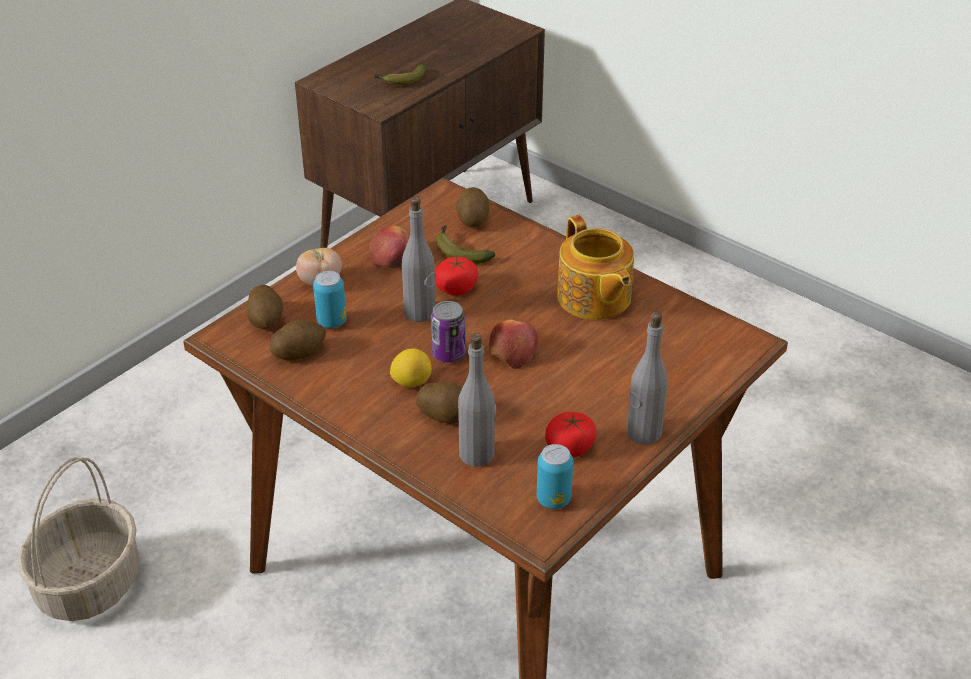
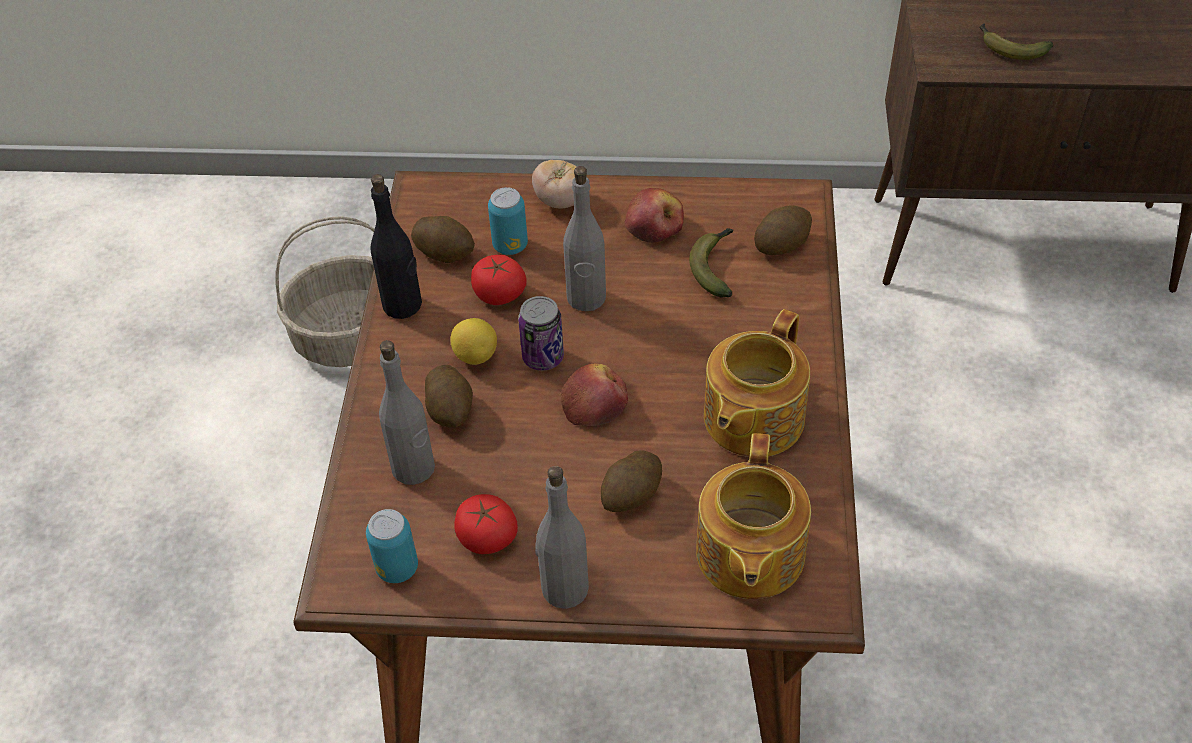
camera: 55 degrees right, 10 degrees up
(266, 320) = (469, 202): potato -> potato (631, 495)
(323, 394) = (402, 305): none -> black bottle
(456, 288) = (652, 301): tomato -> tomato (499, 293)
(690, 349) = (748, 555): none -> teapot

